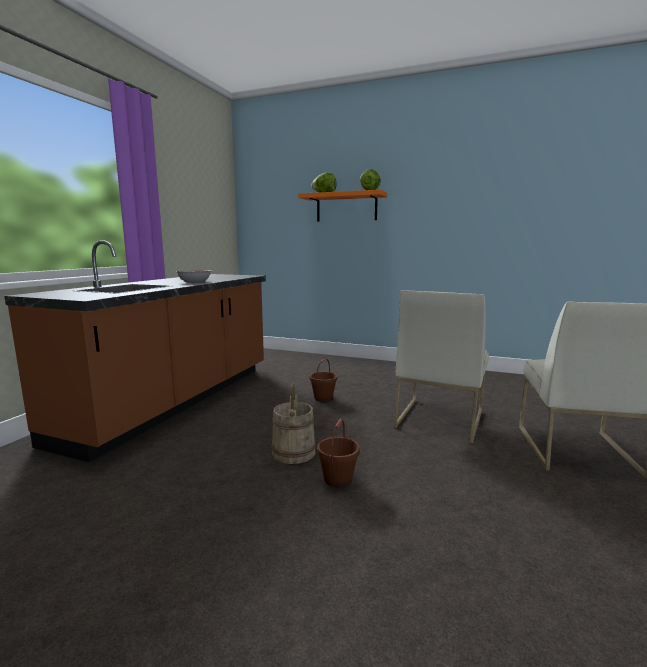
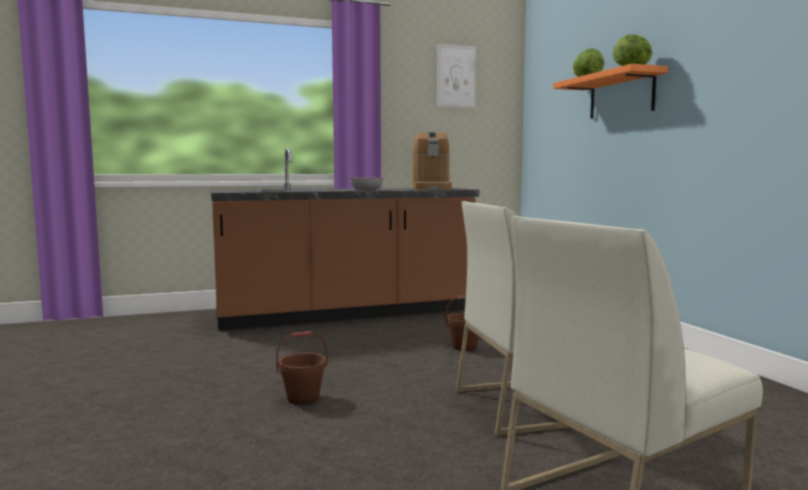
camera: 50 degrees right, 5 degrees down
(198, 176) = (456, 76): none -> picture
(218, 276) = (431, 188): none -> coffee machine
(293, 452) = (325, 371): beige bucket -> none

